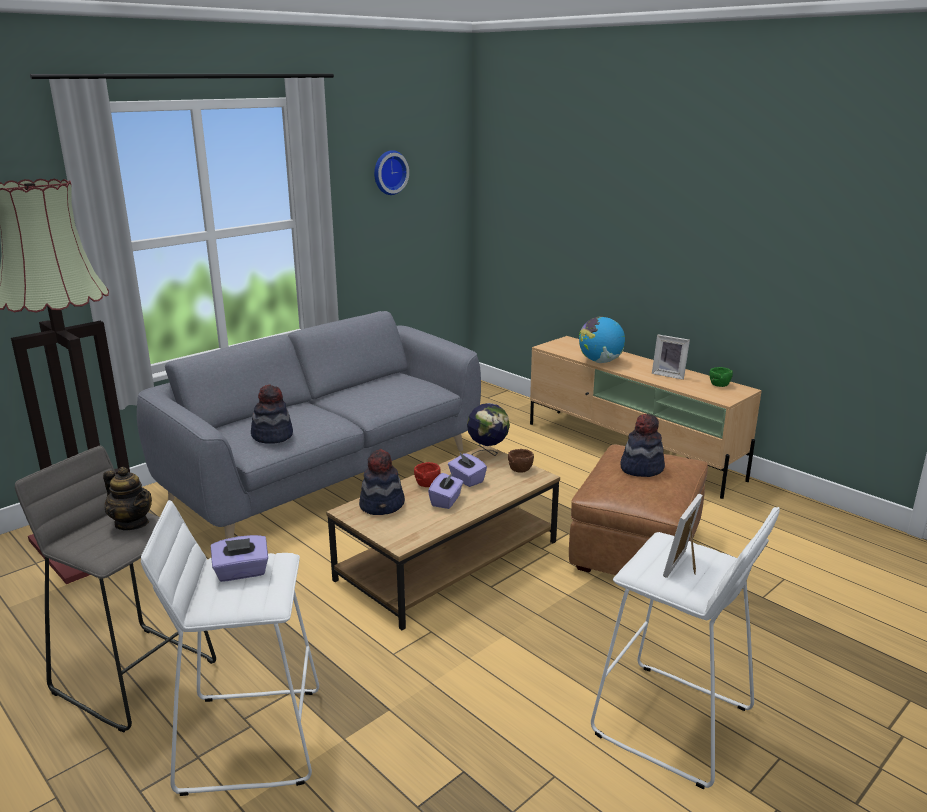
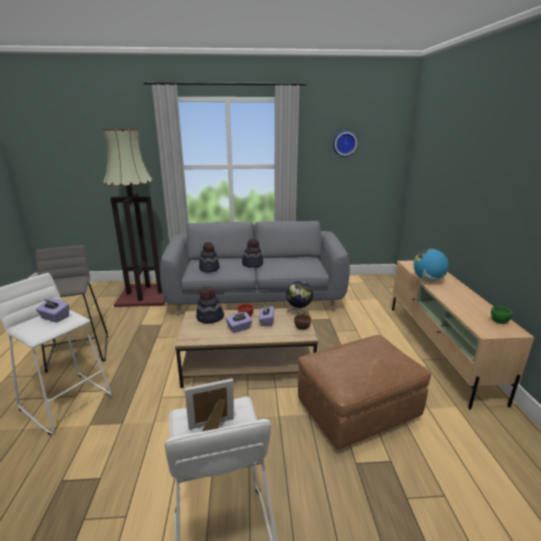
camera: 40 degrees right, 0 degrees up
(132, 523) = (71, 282): teapot -> none
(641, 468) = (365, 356): hat -> hat (252, 264)
(669, 374) = (467, 302): picture frame -> none

